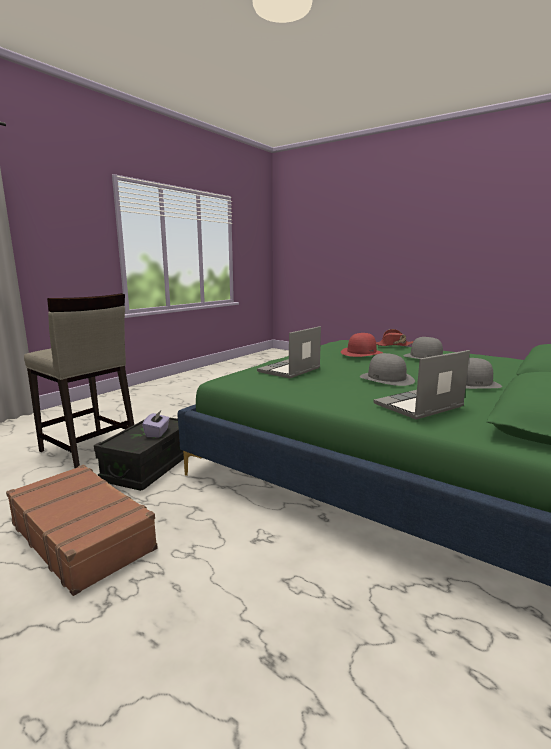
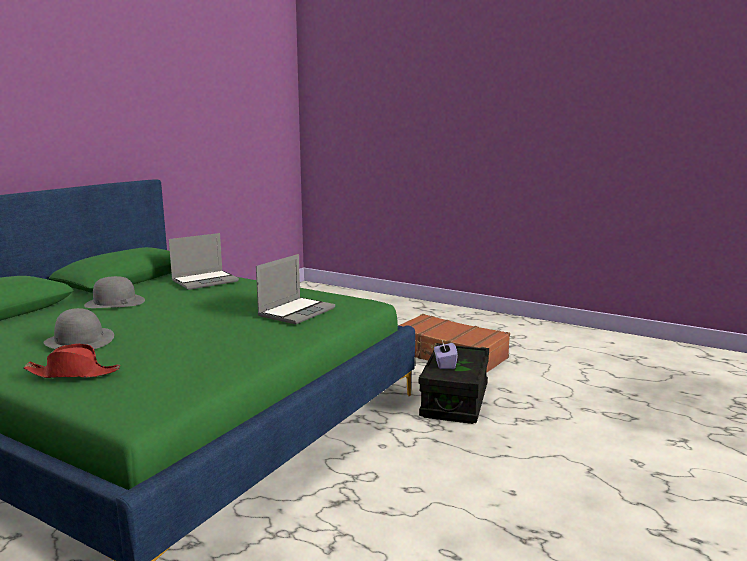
camera: 175 degrees right, 0 degrees up
(89, 449) = (554, 418): beige stool -> none
(361, 352) = (173, 341): red hat -> none
(387, 378) = (196, 302): grey hat -> none

